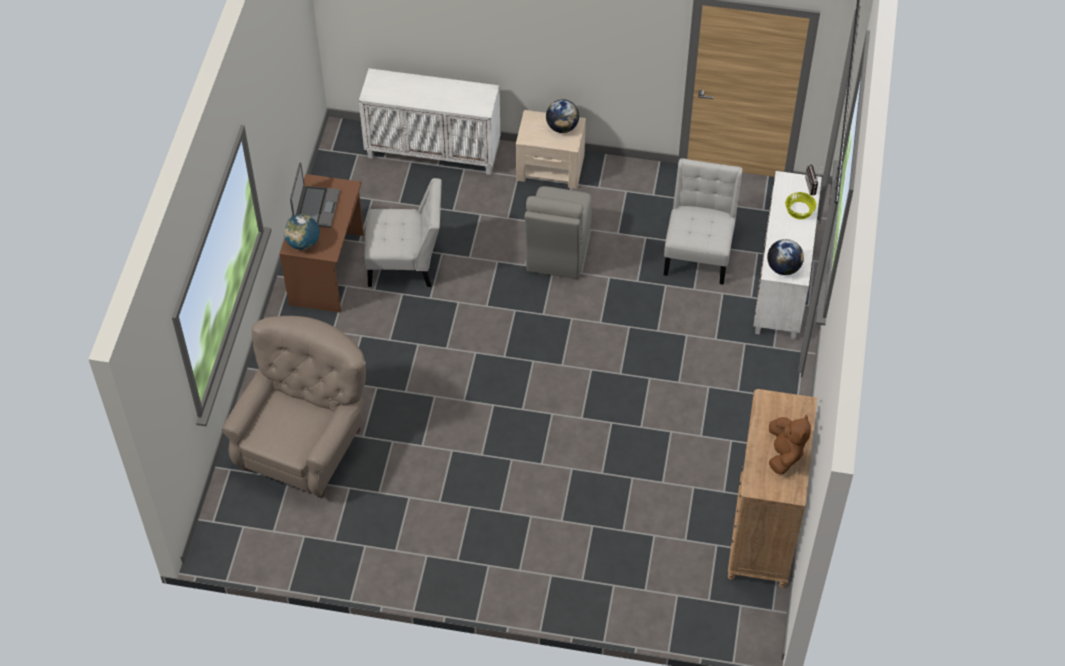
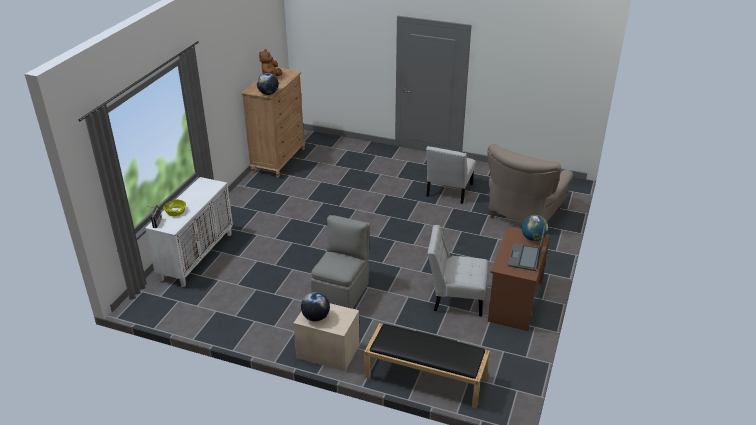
camera: 170 degrees left, 20 degrees down
(434, 151) = (424, 377): white cabinet -> black bench
(699, 251) = (241, 281): white chair -> white chair (448, 192)
(783, 268) = (209, 185): globe -> globe (268, 93)

